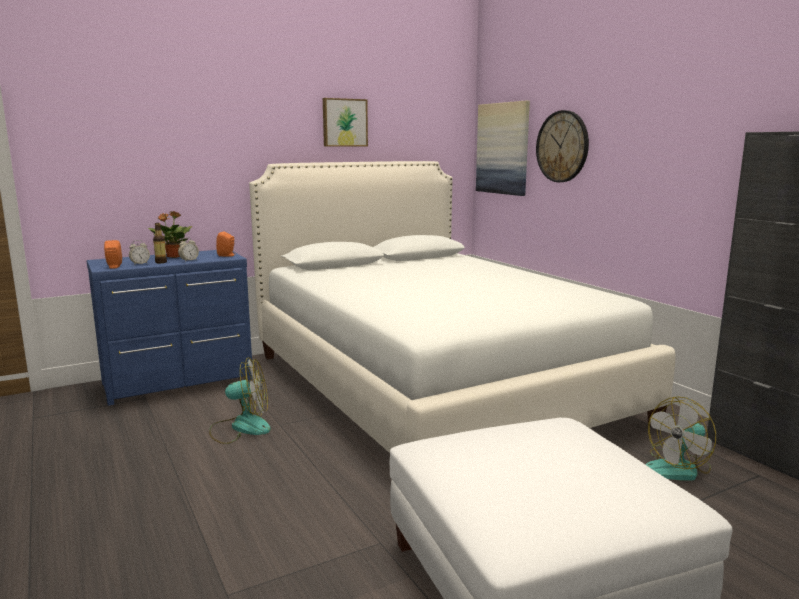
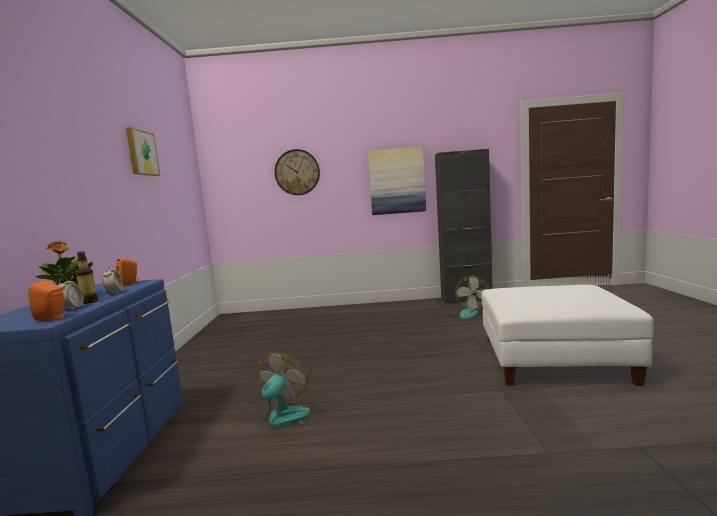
camera: 60 degrees left, 5 degrees down
(434, 386) = (310, 341): white bed -> none
(503, 148) = (237, 178): picture -> picture (397, 181)

